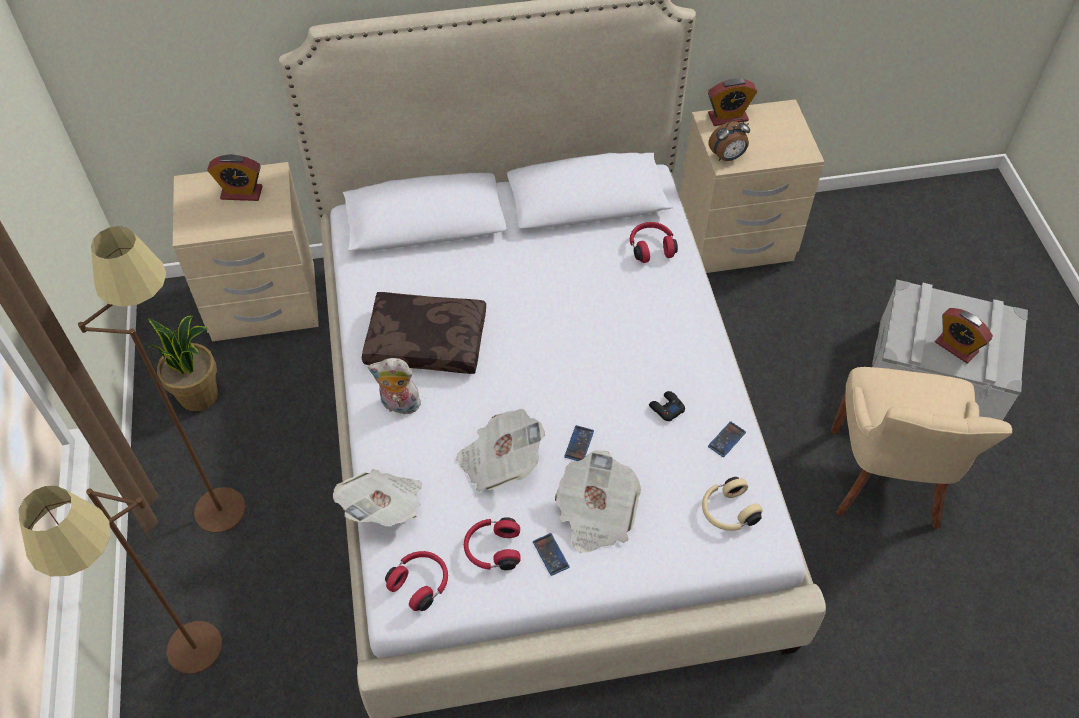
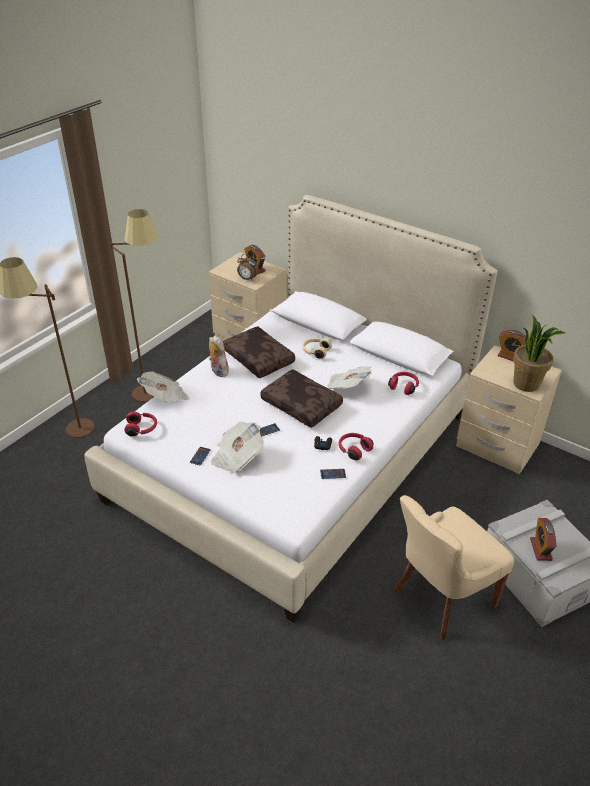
camera: 45 degrees right, 15 degrees down
(199, 395) = (187, 353): potted plant -> potted plant (527, 384)
(492, 549) = (181, 438): red headphones -> red headphones (353, 450)
(500, 462) = (226, 413): newspaper -> newspaper (347, 387)
(572, 369) = (302, 404): none -> brown pillow
(727, 157) = (486, 370): alarm clock -> alarm clock (247, 279)
(727, 512) = (293, 498): beige headphones -> beige headphones (315, 352)

